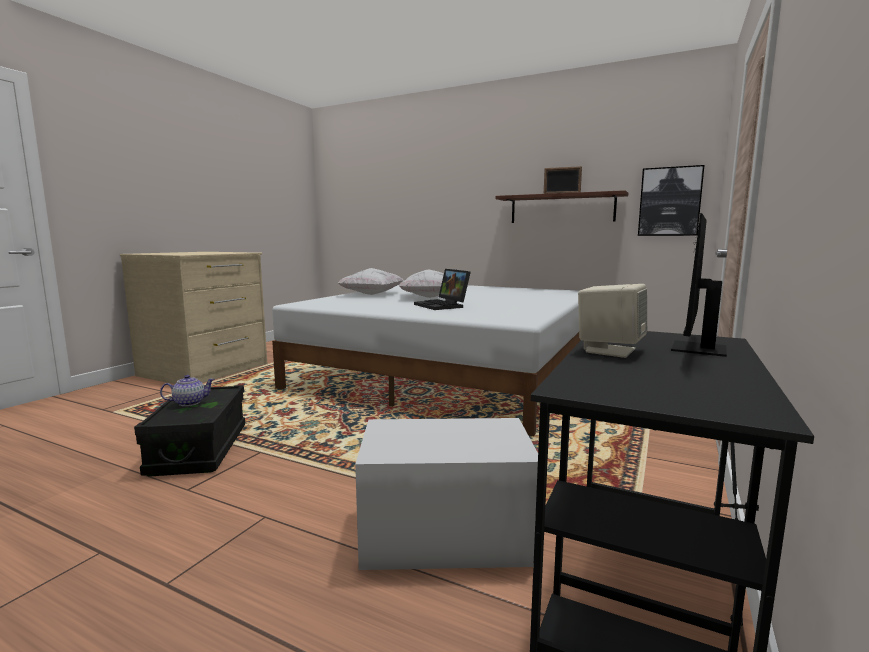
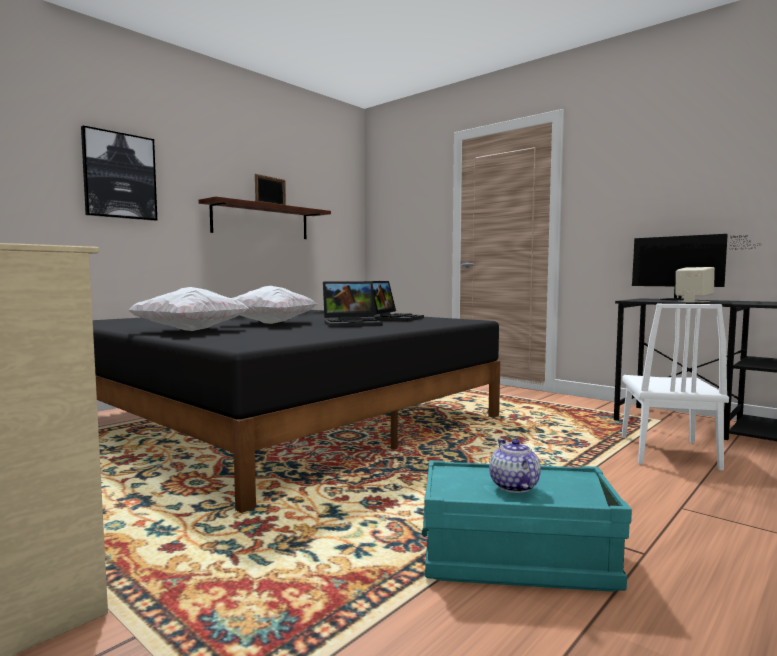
camera: 75 degrees left, 5 degrees down
(199, 449) = (516, 559): black storage box -> turquoise storage box
(445, 533) = (667, 452): white storage box -> white chair
(452, 370) = (281, 417): white bed -> black bed
(510, 308) = (395, 318): none -> laptop
(669, 201) = (339, 225): picture -> picture (119, 176)

